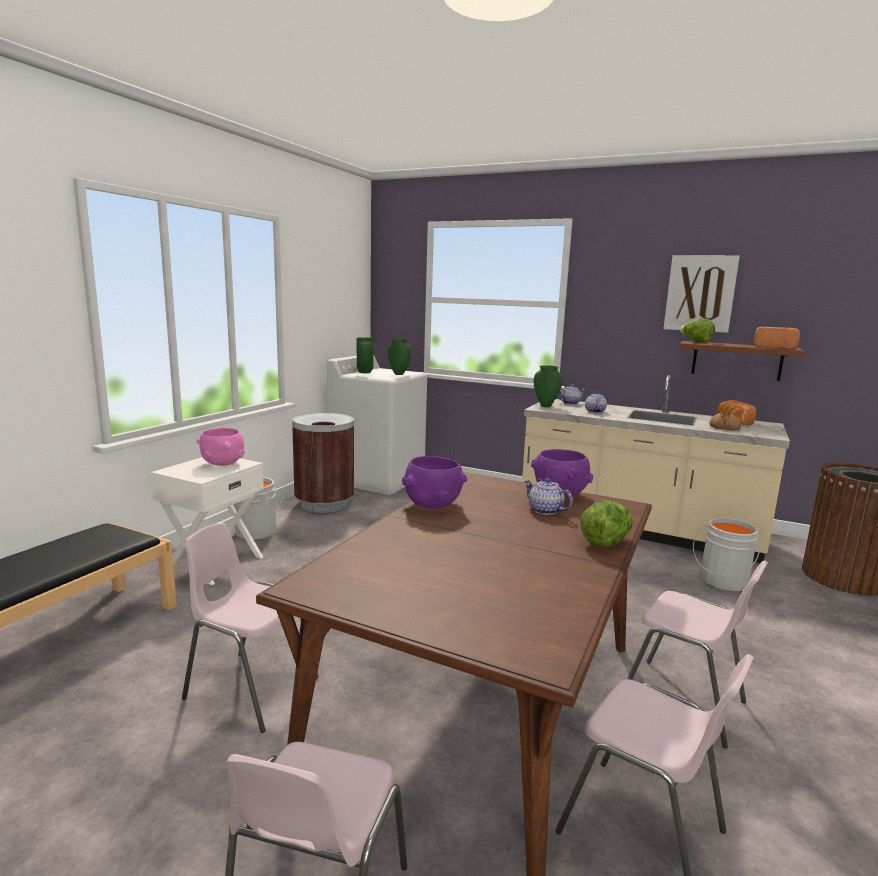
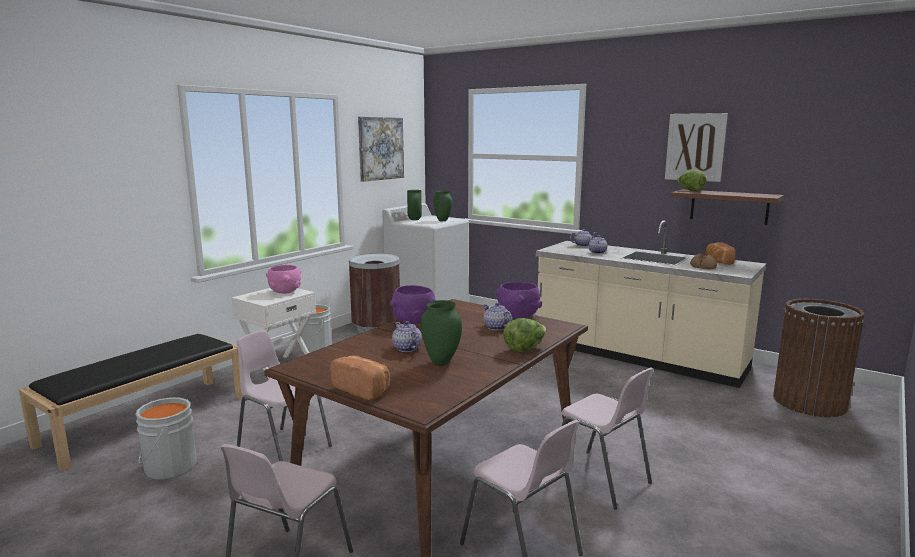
camera: 10 degrees right, 0 degrees up
(325, 287) = (380, 148): none -> picture
(449, 547) = (406, 348): none -> teapot
(545, 406) = (557, 248): green vase -> green vase (440, 363)
(722, 581) = (690, 399): grey bucket -> grey bucket (168, 467)
(774, 347) = (755, 195): bread -> bread (363, 389)

